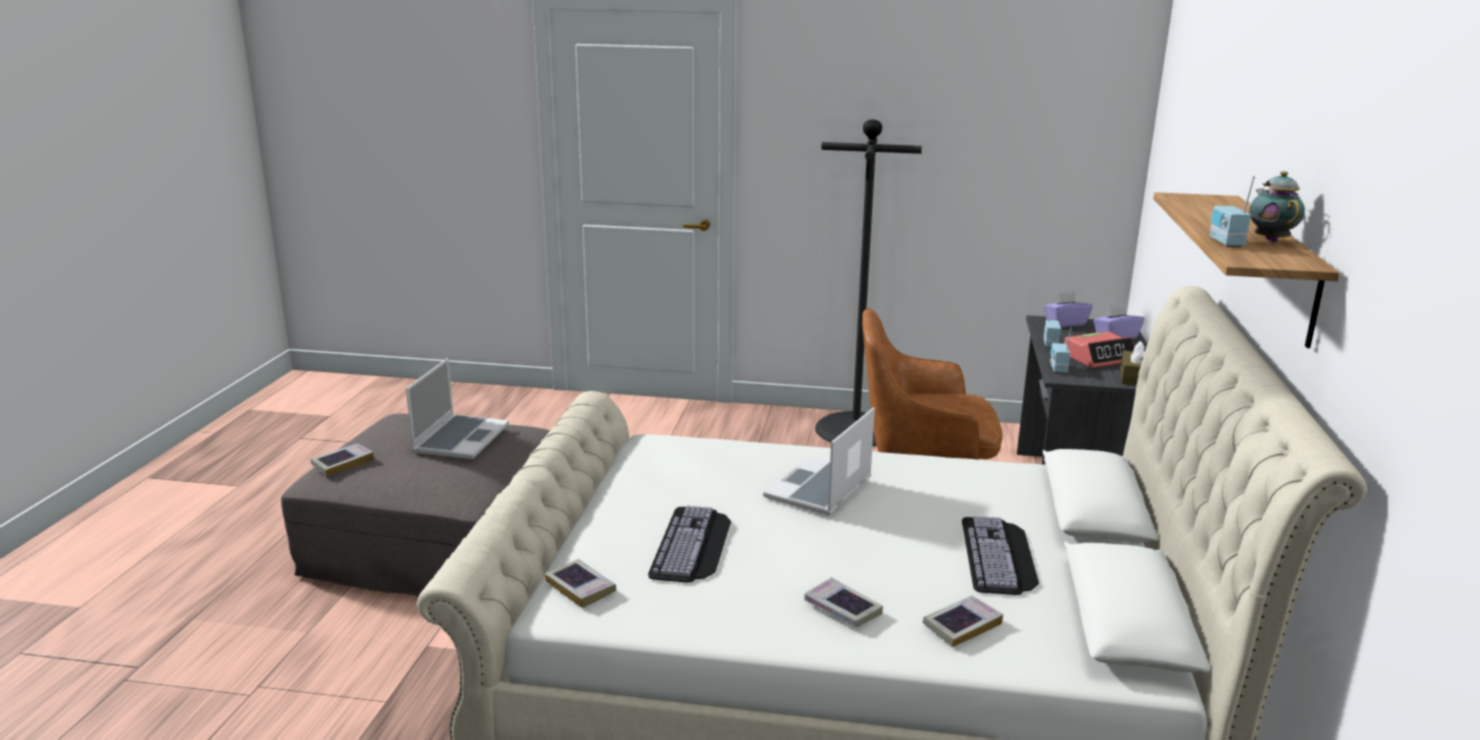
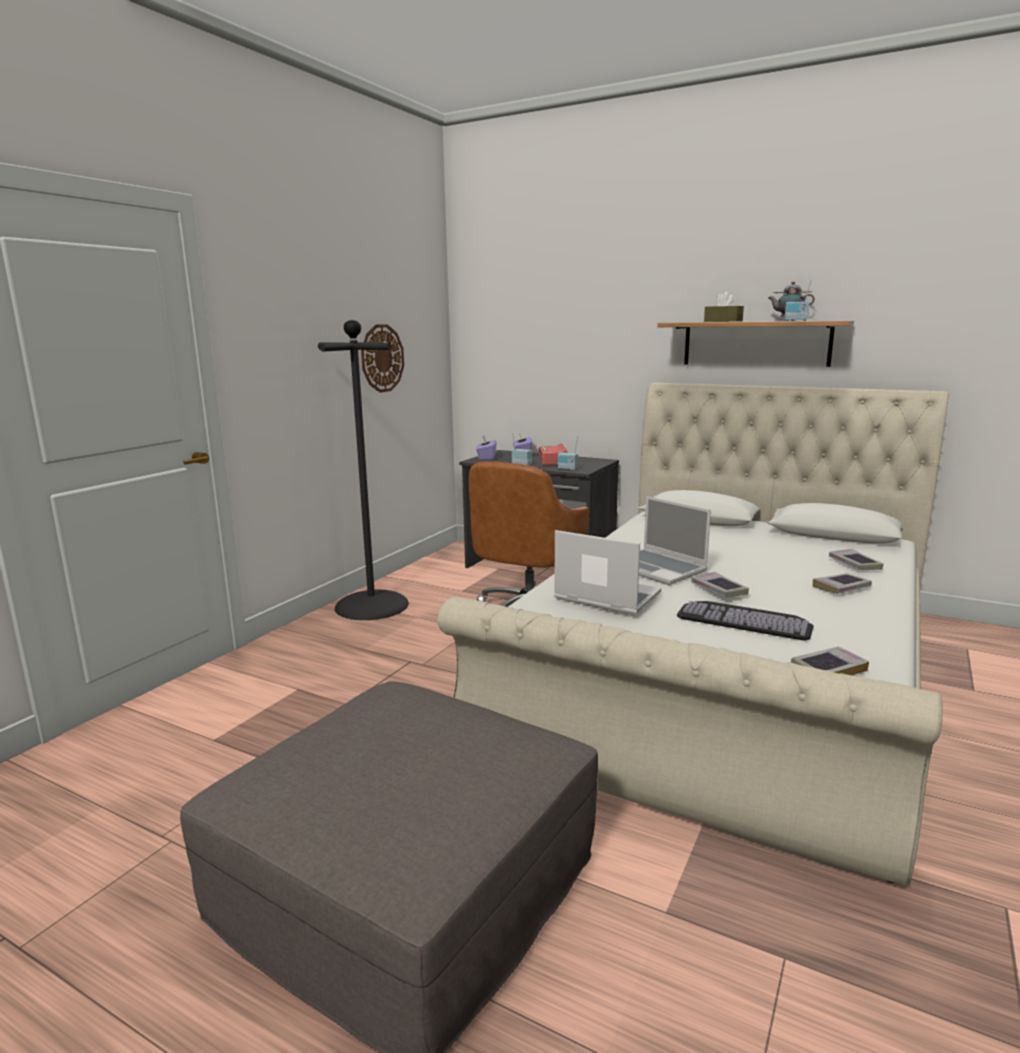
camera: 70 degrees left, 5 degrees down
(342, 463) = (391, 842): book -> book (718, 589)
(460, 438) = (390, 730): laptop -> laptop (605, 597)
(983, 162) = (382, 358): none -> wall clock
(1000, 556) = (762, 544): keyboard -> none
(1133, 377) = (592, 461): brown tissue box -> brown tissue box (723, 321)

